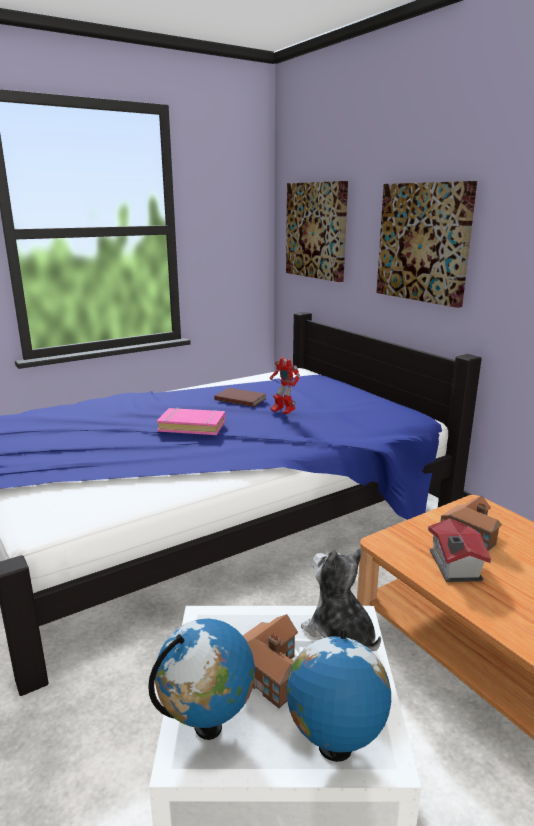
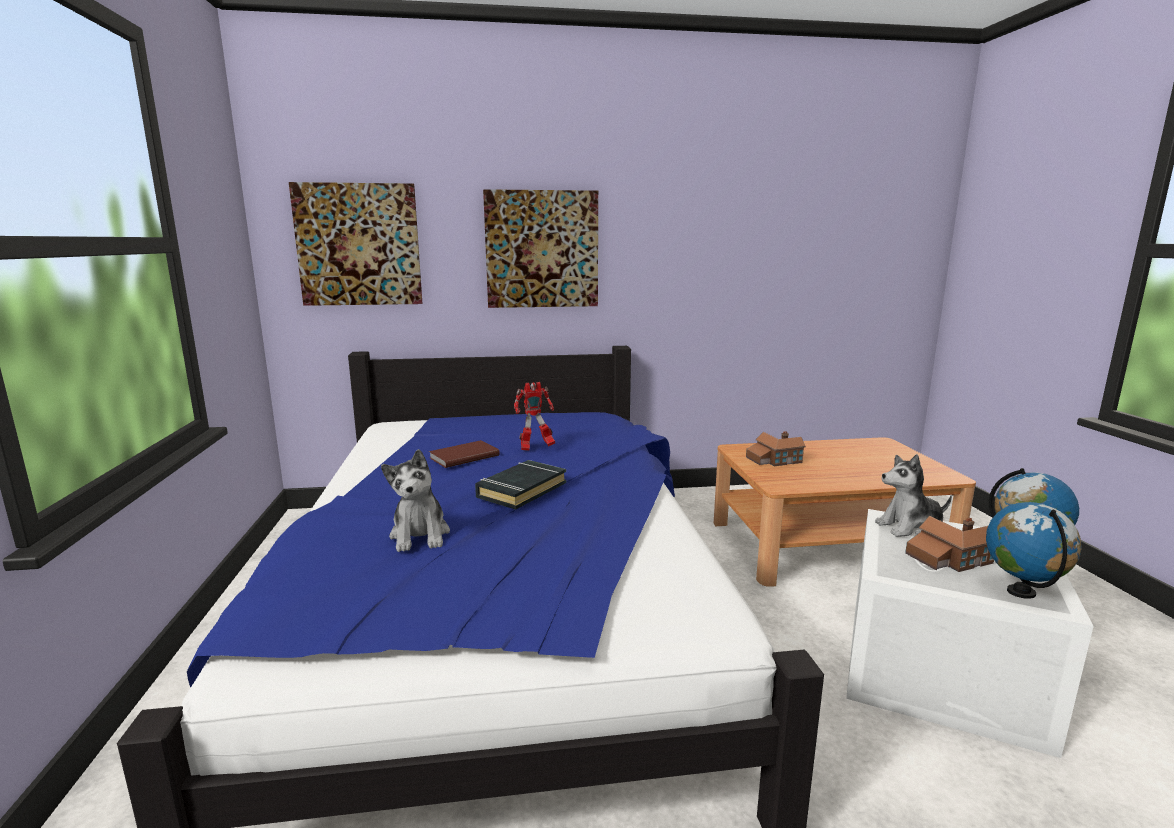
camera: 65 degrees left, 5 degrees down
(110, 420) = (420, 535): none -> plush toy
(192, 426) = (521, 490): pink book -> black book
(453, 567) = (819, 476): toy house -> none

